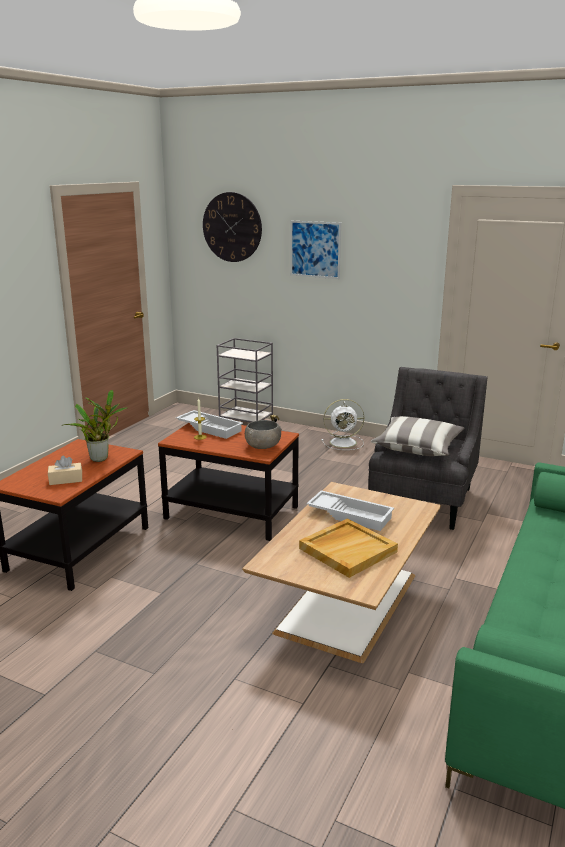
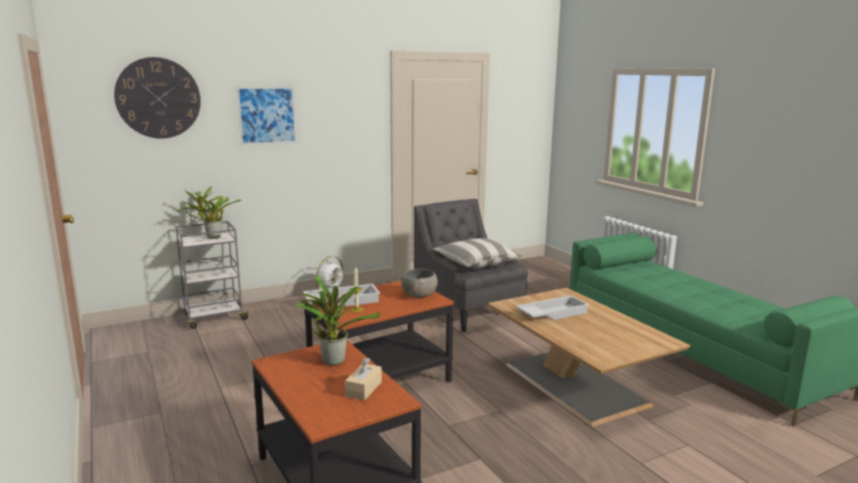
camera: 55 degrees left, 5 degrees down
(249, 353) = (211, 237): none -> potted plant
(348, 549) = (605, 329): beige tray -> none

